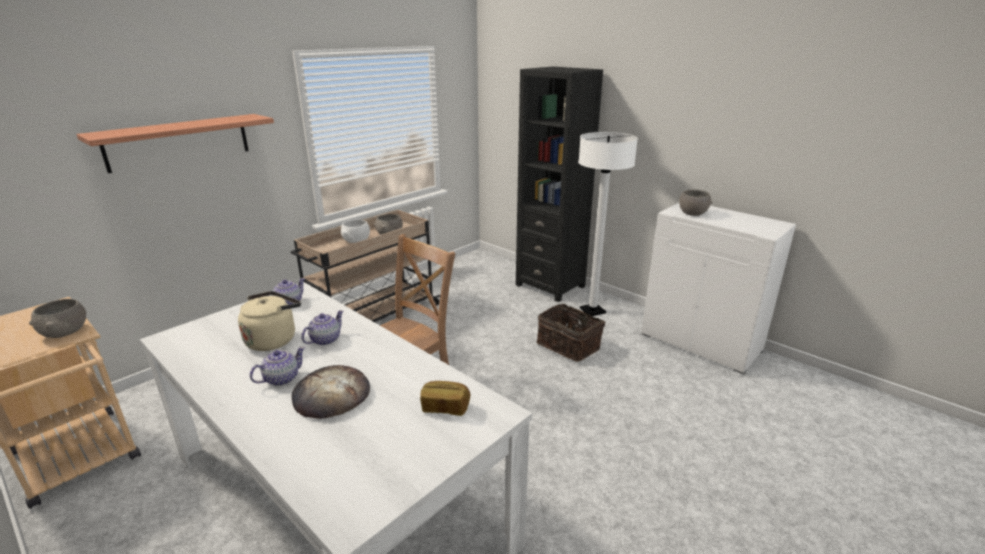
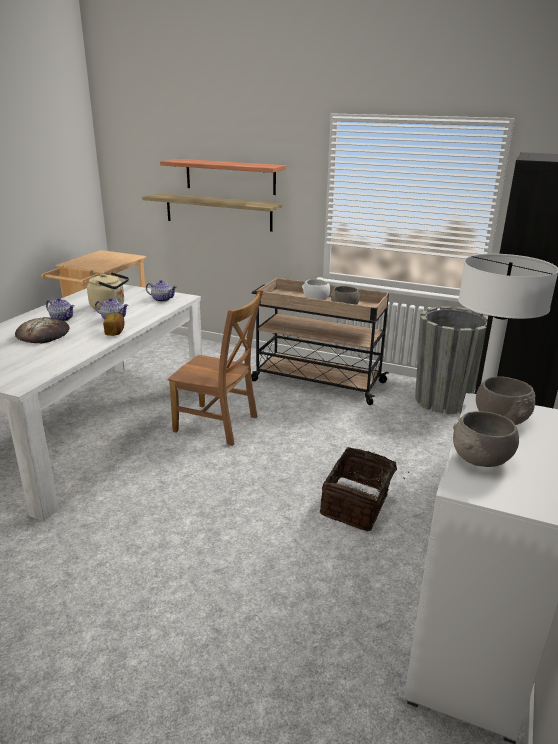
camera: 70 degrees right, 0 degrees up
(65, 332) = (103, 266): grey bowl -> grey bowl (481, 459)
(169, 192) = (218, 212): none -> shelf
(445, 407) = (27, 367): bread -> bread (115, 331)
(454, 276) = (443, 400): none -> grey planter

